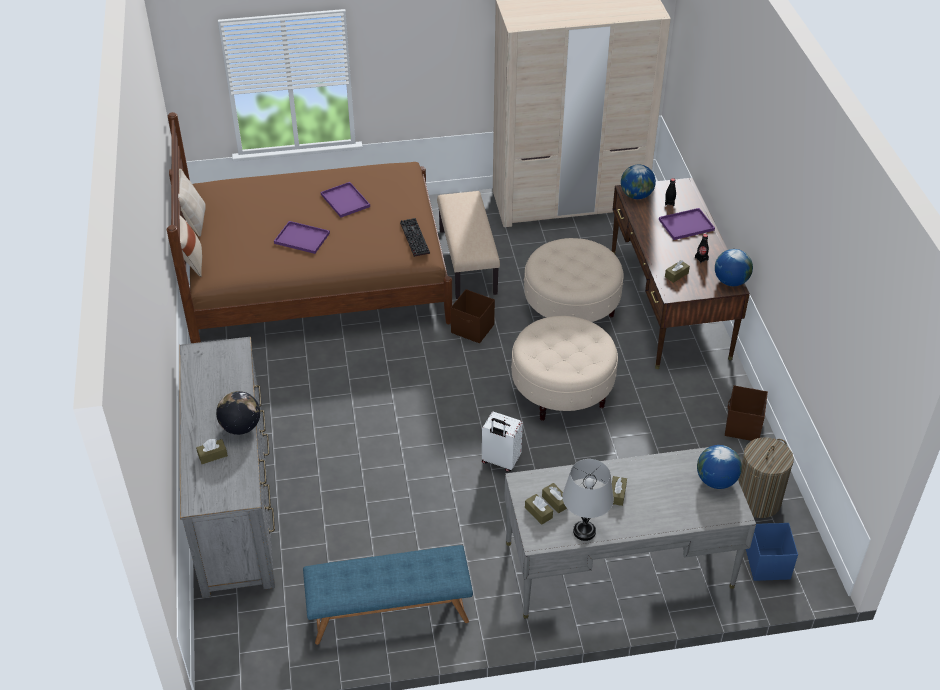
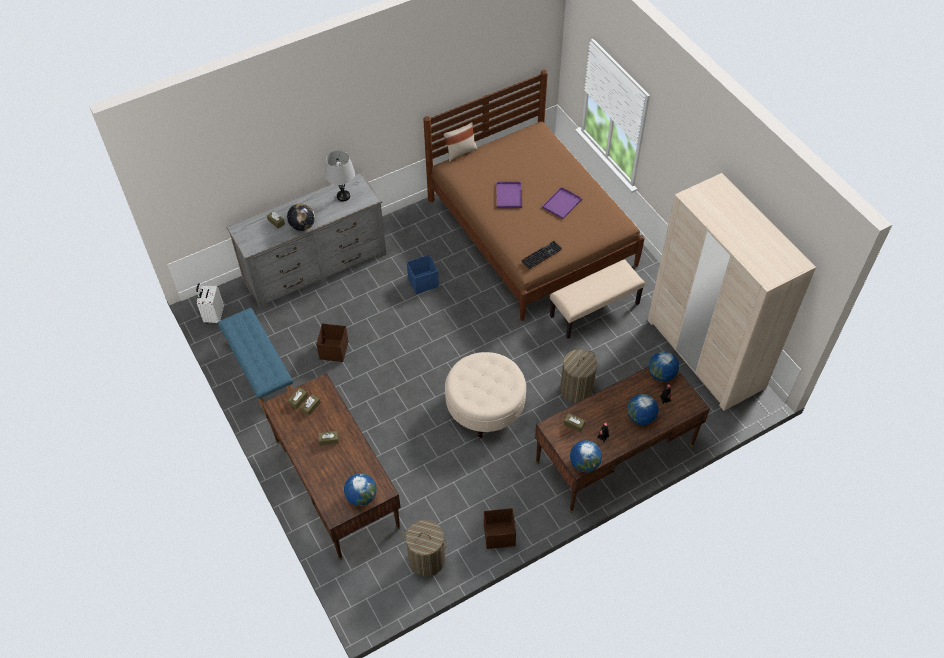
camera: 70 degrees right, 10 degrees up
(194, 221) = (500, 137): beige pillow -> none
(473, 329) = (523, 336): brown storage box -> brown storage box (333, 351)
(500, 461) = (402, 390): white suitcase -> white suitcase (214, 316)
(571, 308) = (576, 390): beige ottoman -> laundry basket
(584, 531) = (290, 429): grey table lamp -> grey table lamp (343, 196)
(618, 565) = (336, 484): grey desk -> brown desk
(685, 225) = (640, 417): purple tray -> globe
(768, 563) = (368, 577): blue storage box -> blue storage box (423, 282)

